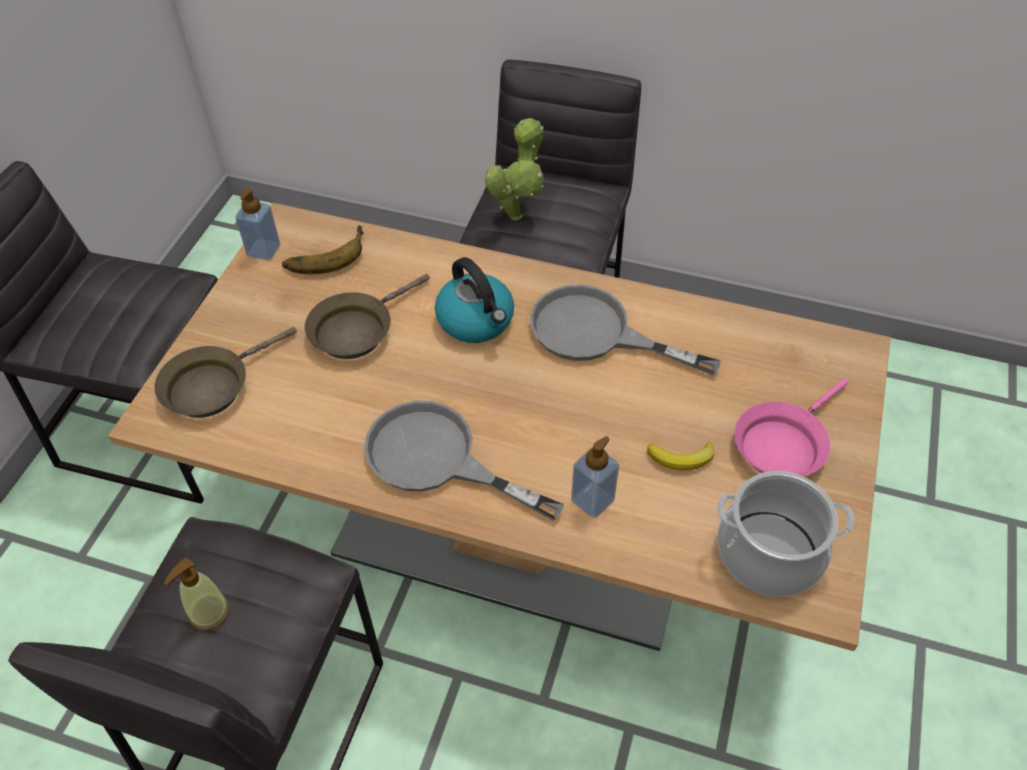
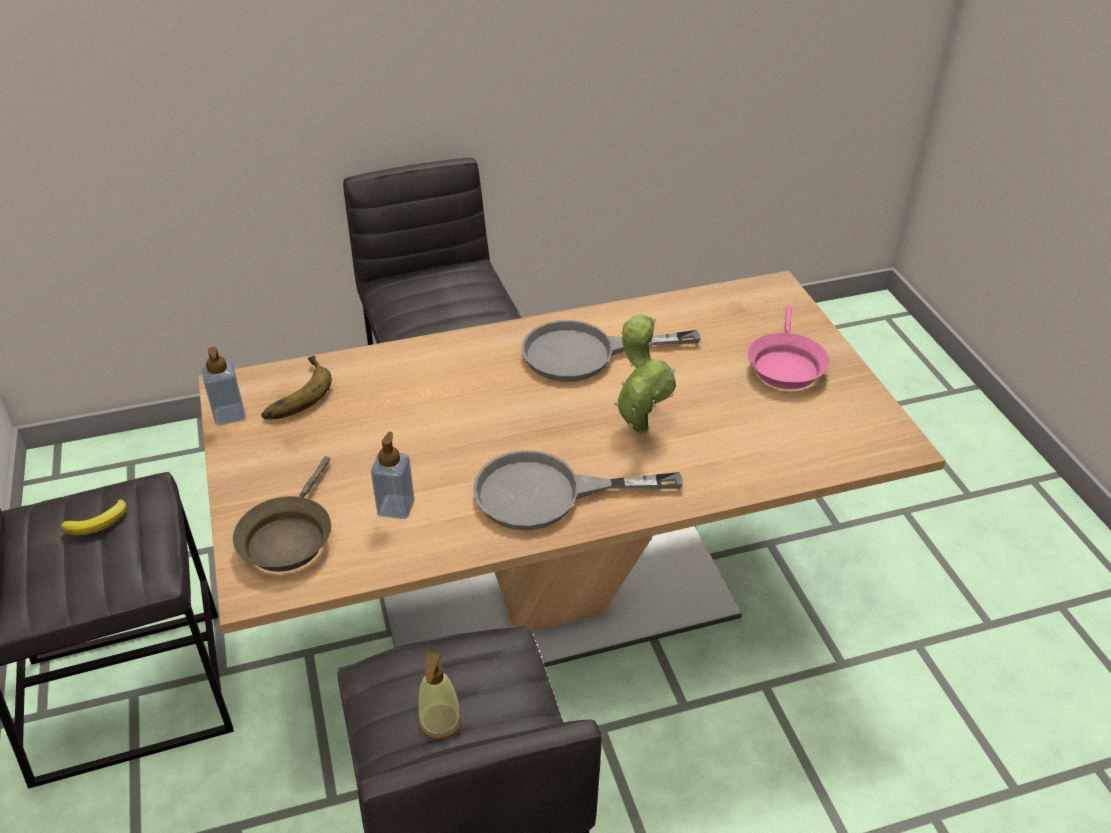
camera: 35 degrees left, 10 degrees down
(356, 330) = (382, 436): brown frying pan -> none
(476, 321) = (481, 385): kettle -> none
(517, 213) = (420, 307): potted plant -> potted plant (639, 425)
(592, 500) = (692, 462): soap dispenser -> soap dispenser (396, 507)
(682, 458) = (728, 405): banana -> banana (98, 522)
(769, 553) = (842, 435): cooking pot -> none

